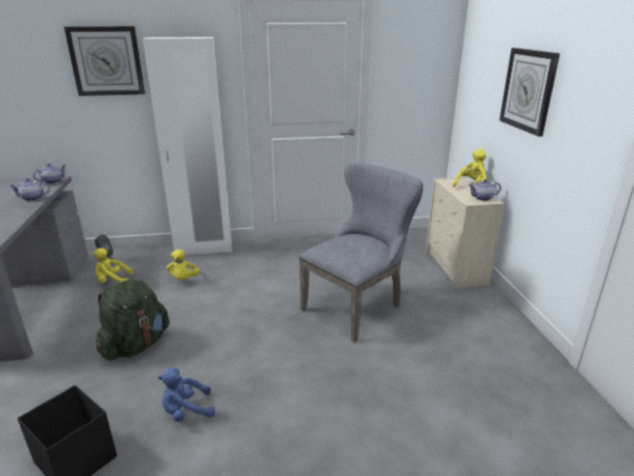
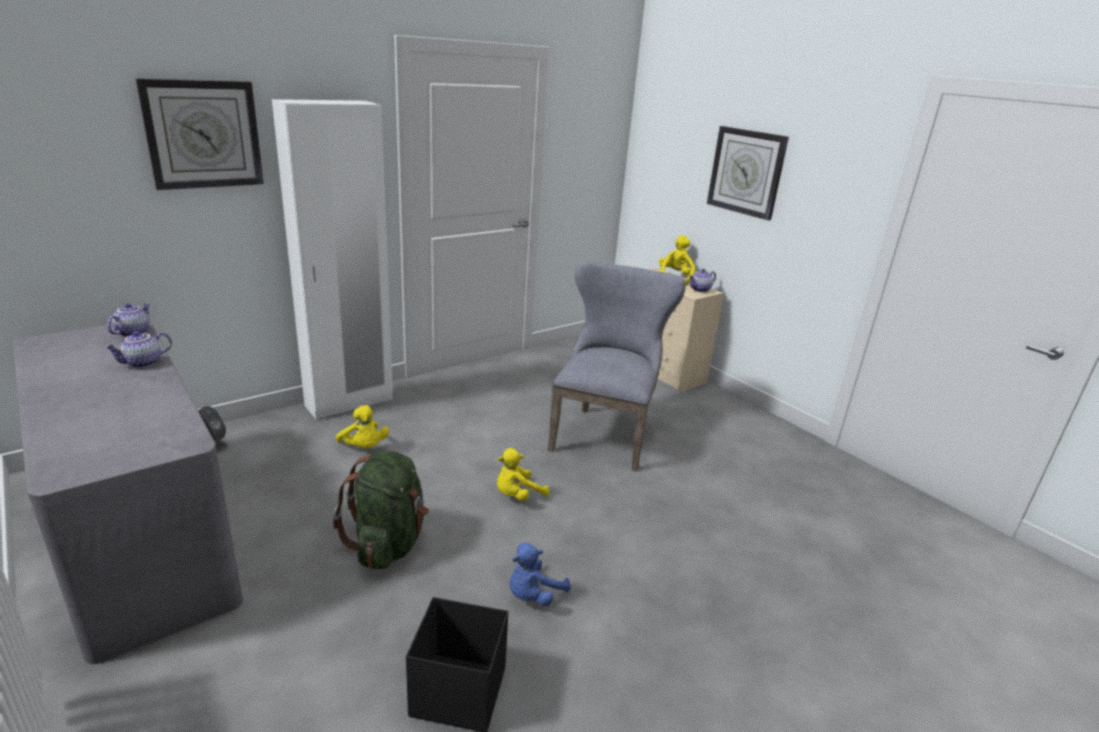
camera: 30 degrees left, 0 degrees up
(112, 281) = (257, 472): yellow plush toy -> yellow plush toy (517, 495)

